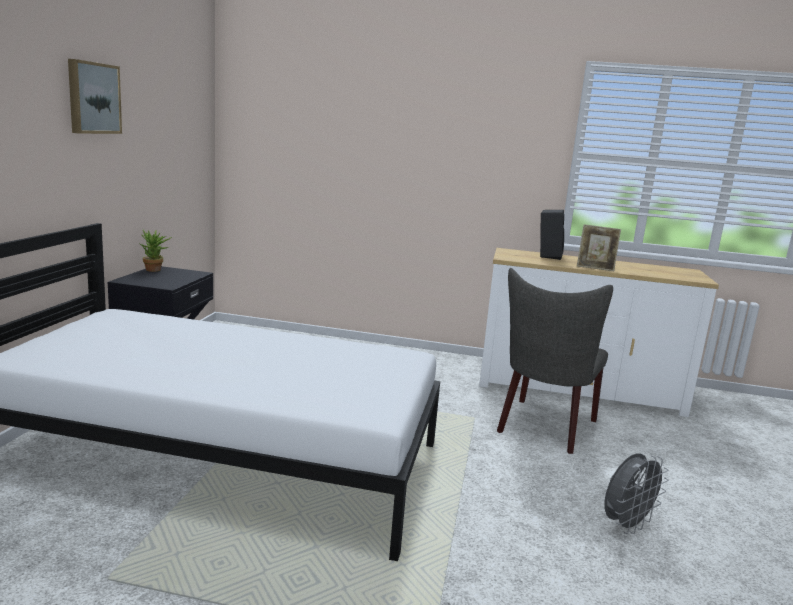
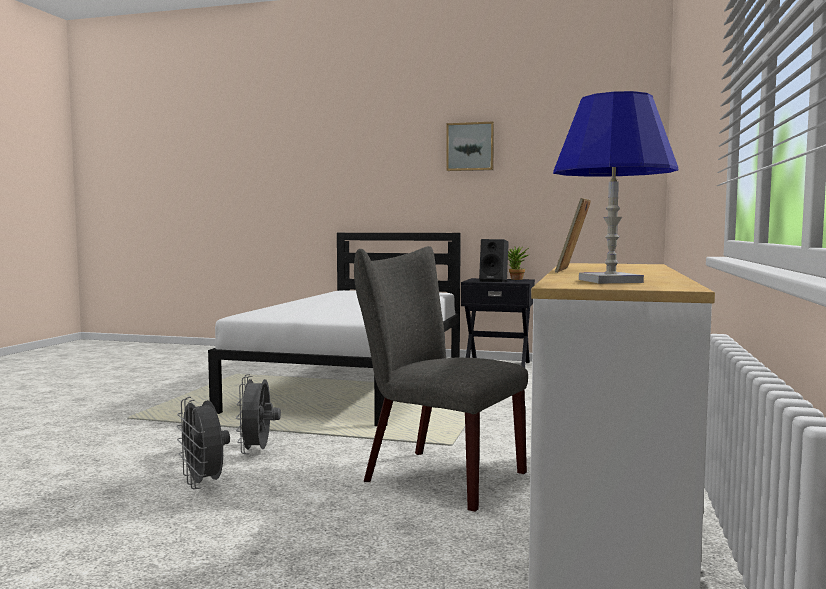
camera: 95 degrees right, 10 degrees down
(530, 506) = (257, 452): none -> grey fan
(548, 256) = (637, 267): black speaker -> black speaker (494, 281)
(667, 272) = (610, 281): none -> blue table lamp

